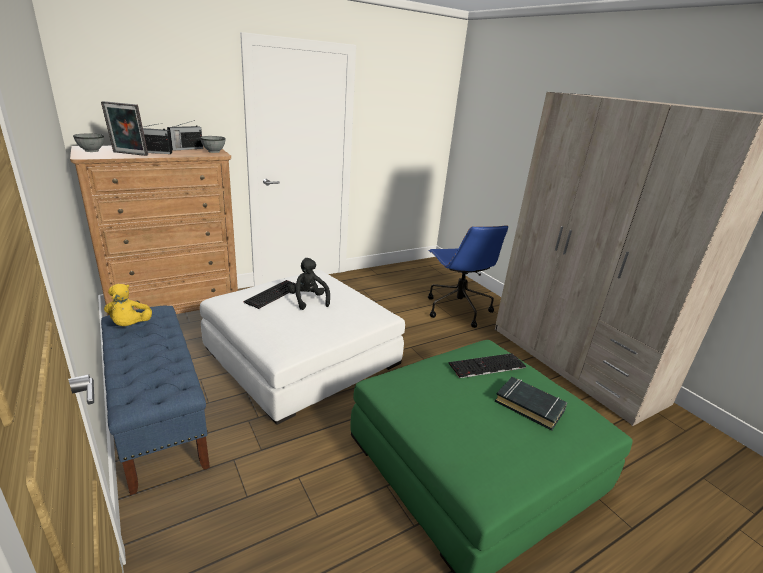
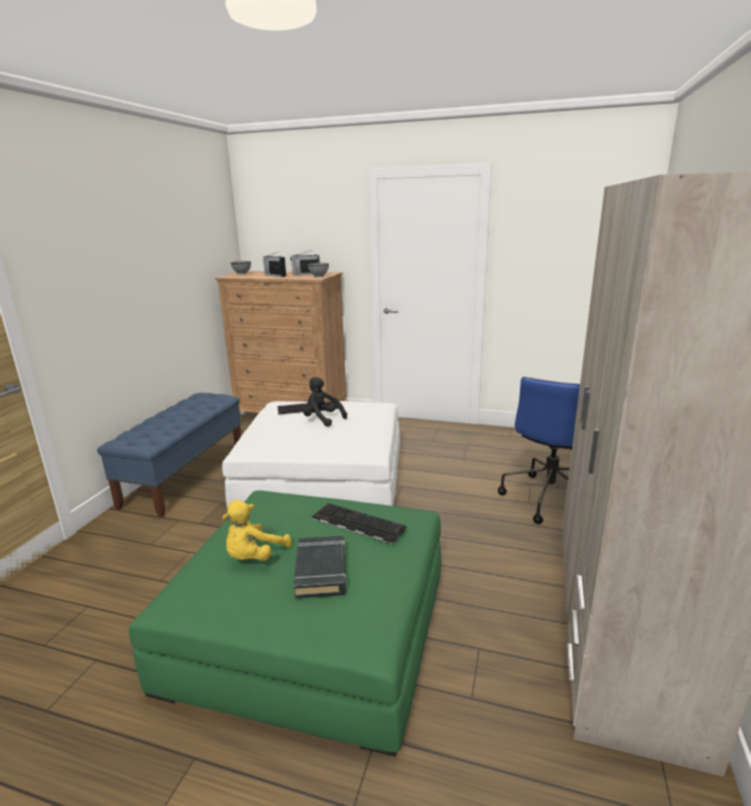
camera: 50 degrees right, 5 degrees down
(129, 154) = (256, 276): picture frame -> none
(130, 325) = (194, 401): yellow plush toy -> yellow plush toy (254, 556)
(308, 300) = (322, 419): black plush toy -> black plush toy turned 75 degrees counterclockwise

